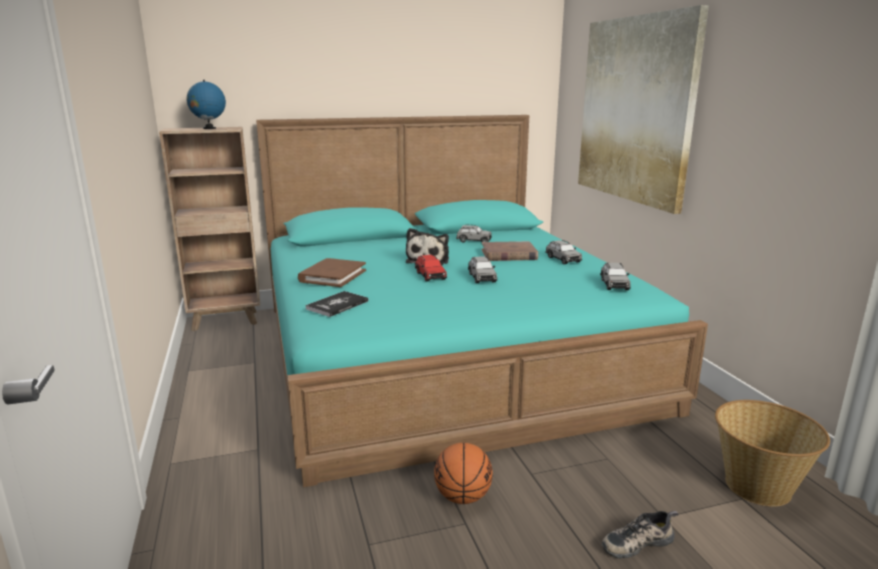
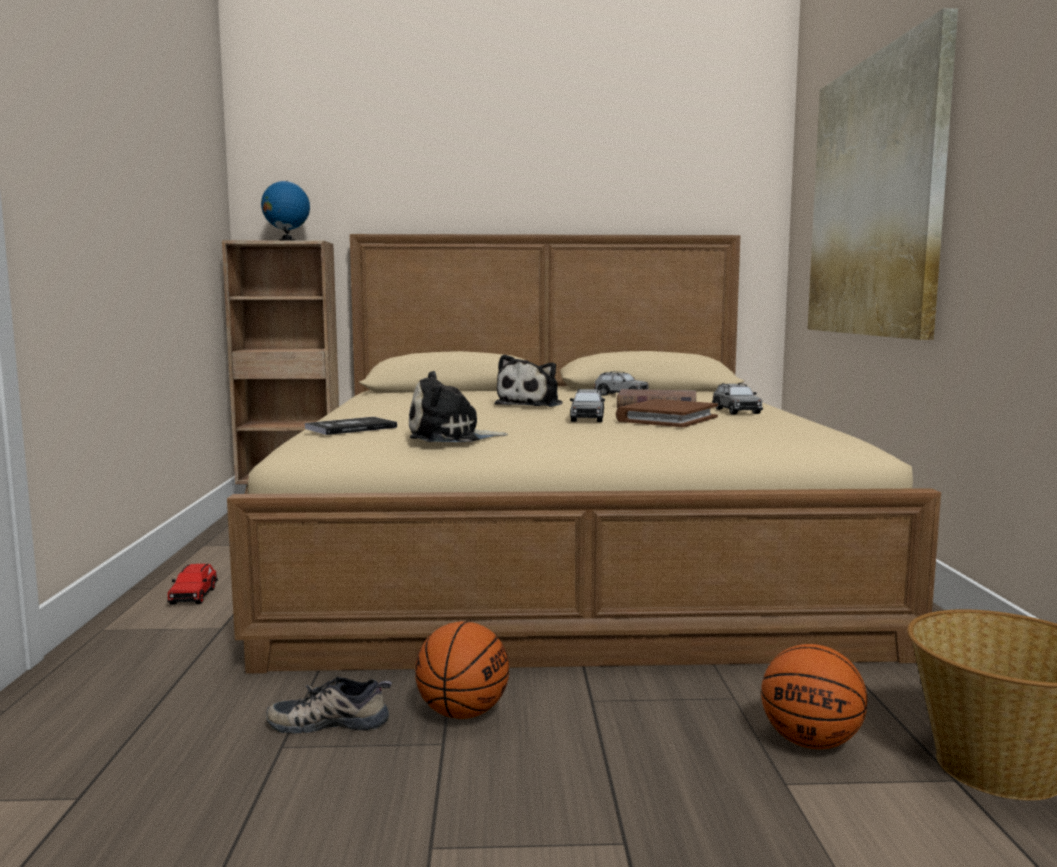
camera: 15 degrees right, 10 degrees down
(332, 276) = (380, 410): brown book -> brown book (667, 419)
(414, 311) = (450, 437): none -> plush toy
(430, 276) = (514, 414): red toy car -> red toy car (193, 596)
(444, 352) = (559, 556): turquoise bed -> beige bed
(614, 284) = (791, 432): grey toy car -> none
(637, 541) = (714, 808): shoe -> shoe (330, 721)
(662, 485) = (810, 742): none -> basketball

